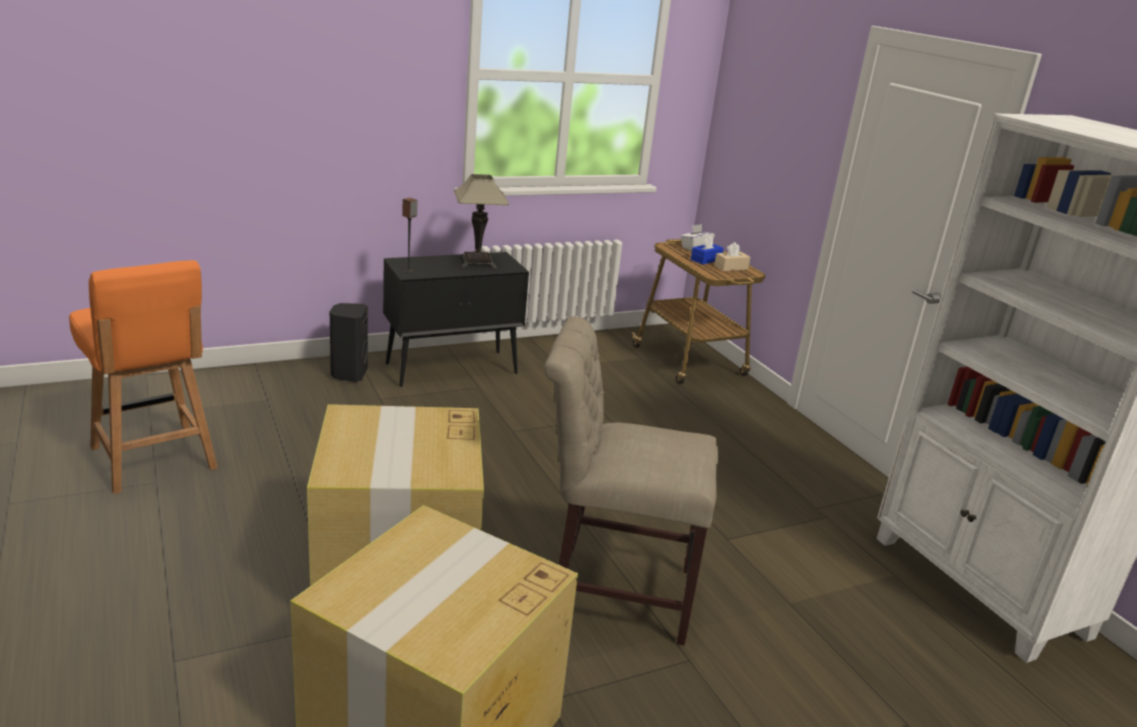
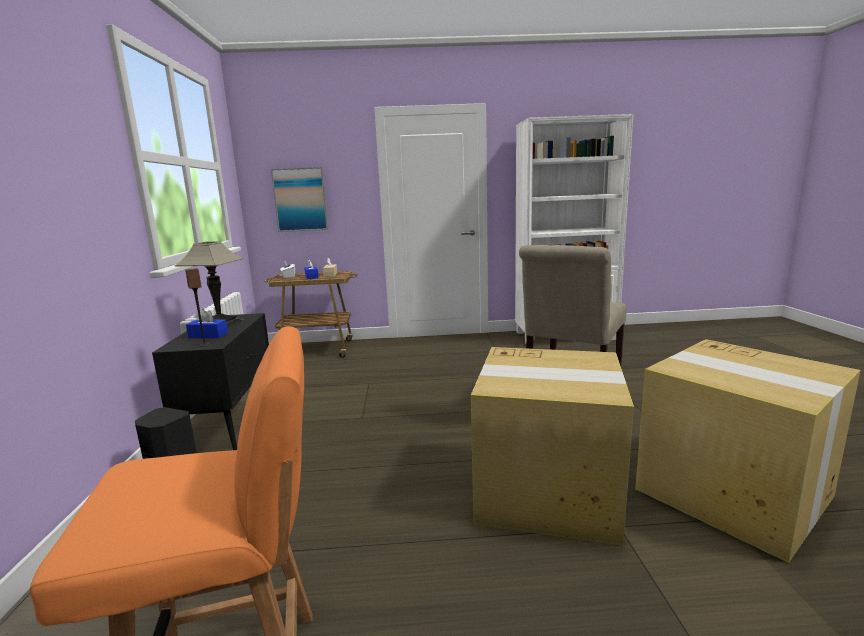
camera: 65 degrees left, 10 degrees down
(437, 266) = (208, 335): none -> blue tissue box
(757, 146) = (300, 199): none -> picture

